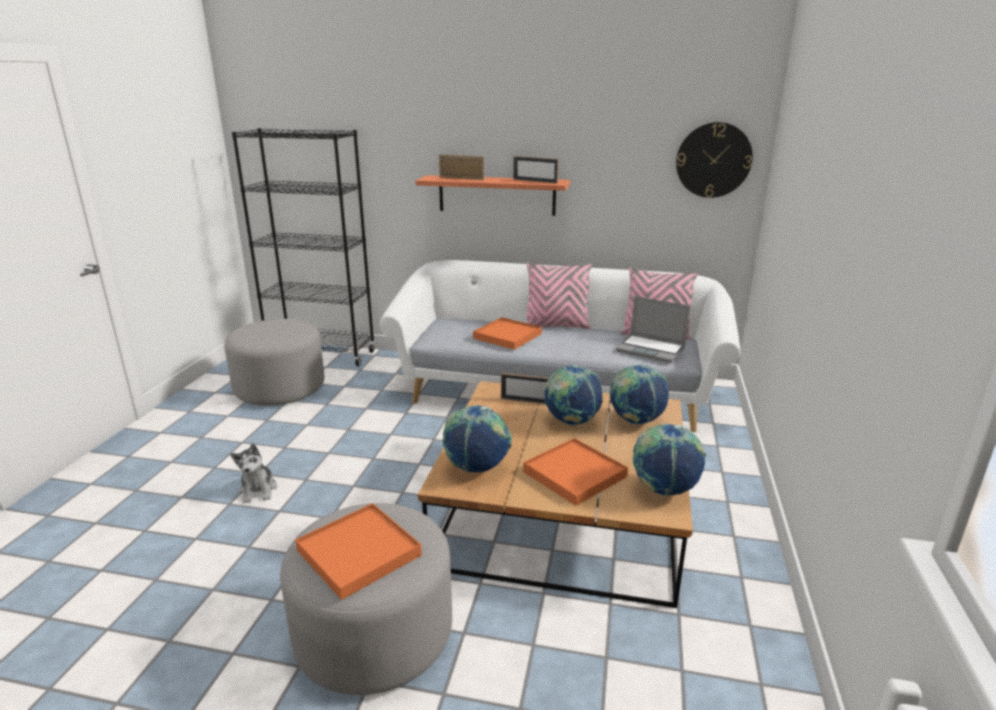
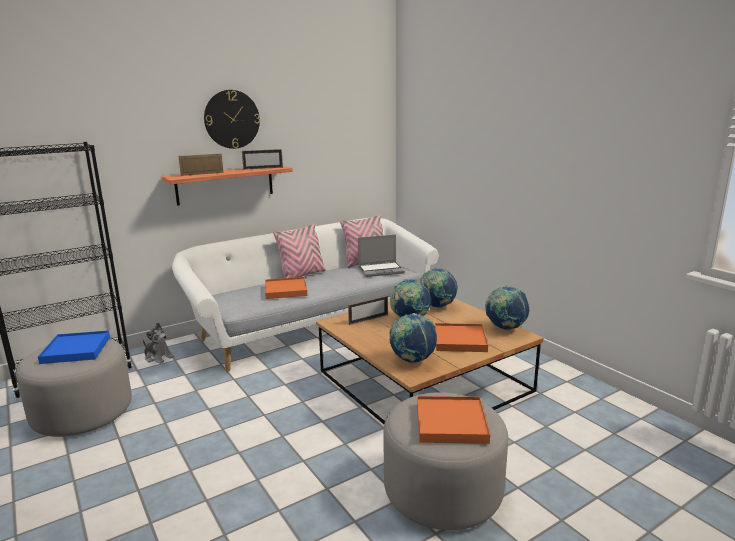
camera: 45 degrees left, 5 degrees down
(258, 490) = (213, 479): plush toy -> plush toy (158, 357)
(278, 329) = (76, 350): none -> blue tray
(713, 160) = (366, 140): wall clock -> wall clock (232, 119)

